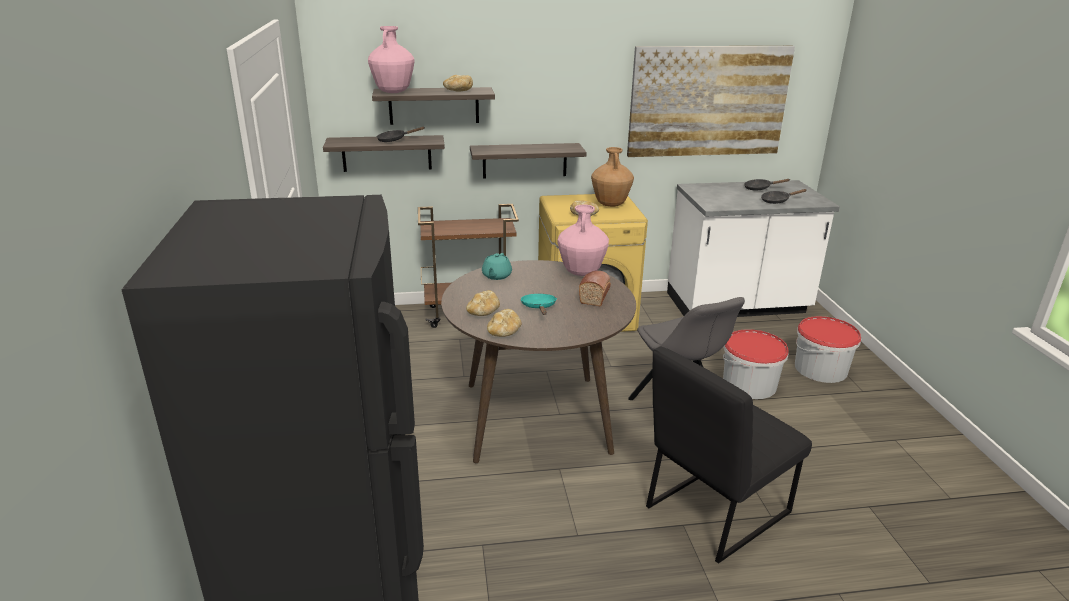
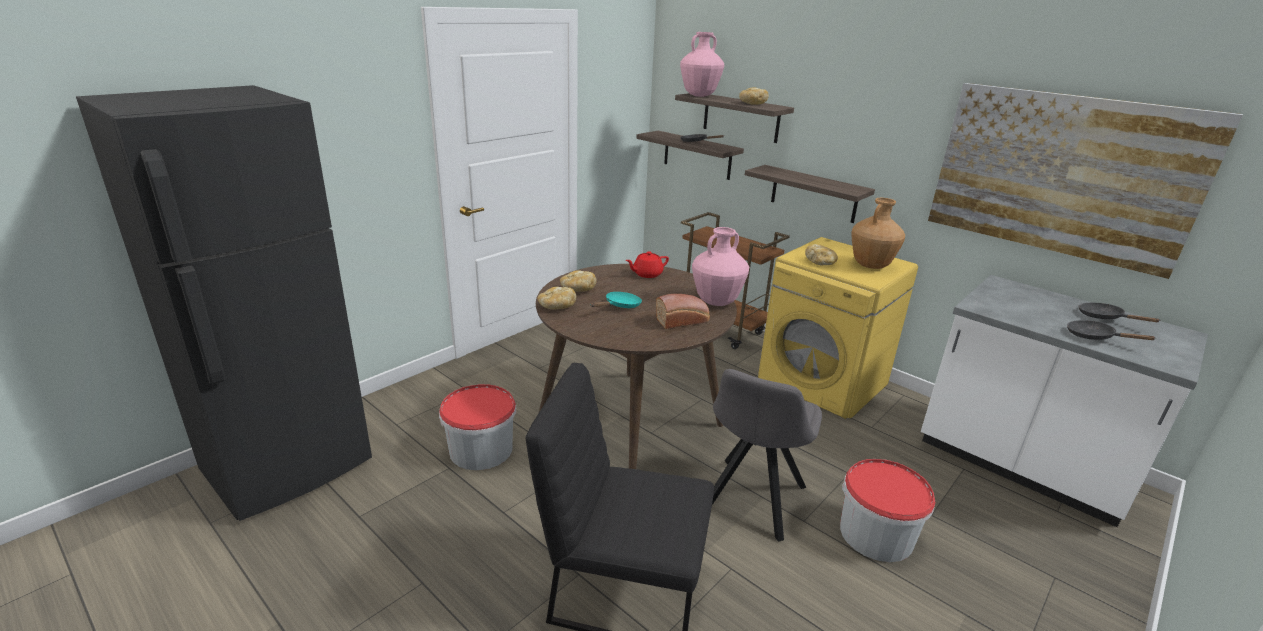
camera: 50 degrees right, 0 degrees up
(496, 276) = (647, 274): turquoise teapot -> red teapot
(821, 369) = (1009, 587): bucket -> bucket (481, 449)

